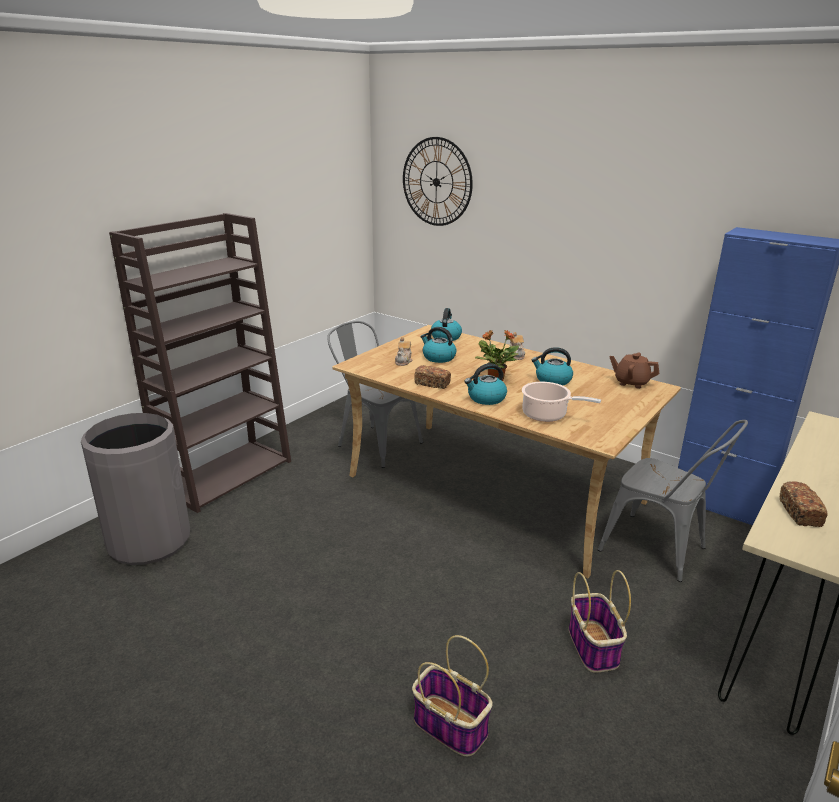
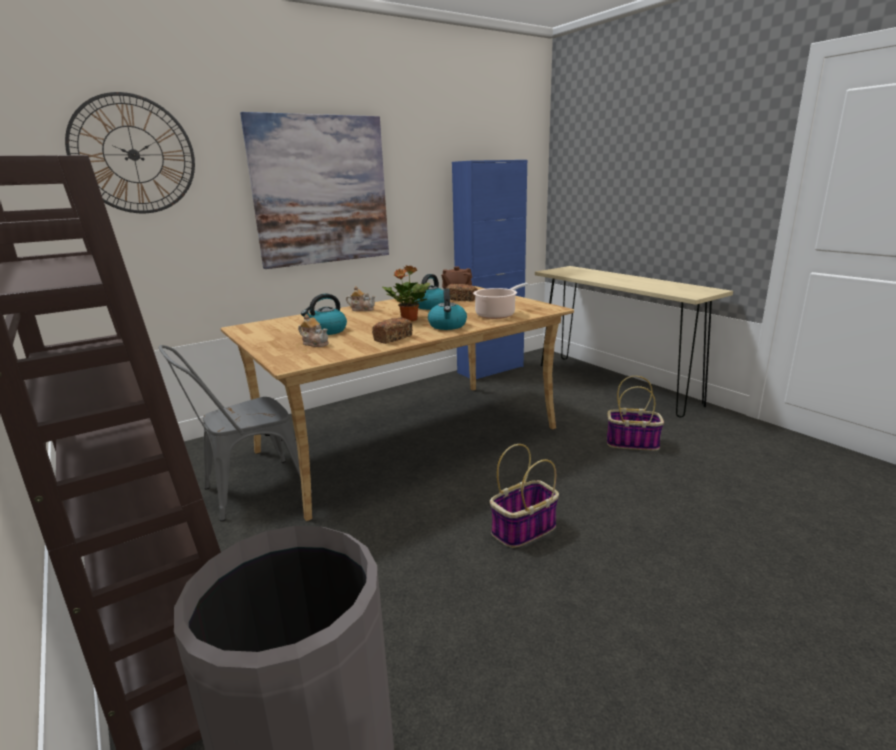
camera: 70 degrees left, 5 degrees down
(446, 337) = (273, 324): kettle -> none
(448, 726) = (724, 520): basket -> basket (523, 530)
(568, 232) = (321, 191): none -> picture
(661, 551) = (533, 398): grey chair -> none
(800, 513) = (661, 288): bread -> bread (462, 299)

